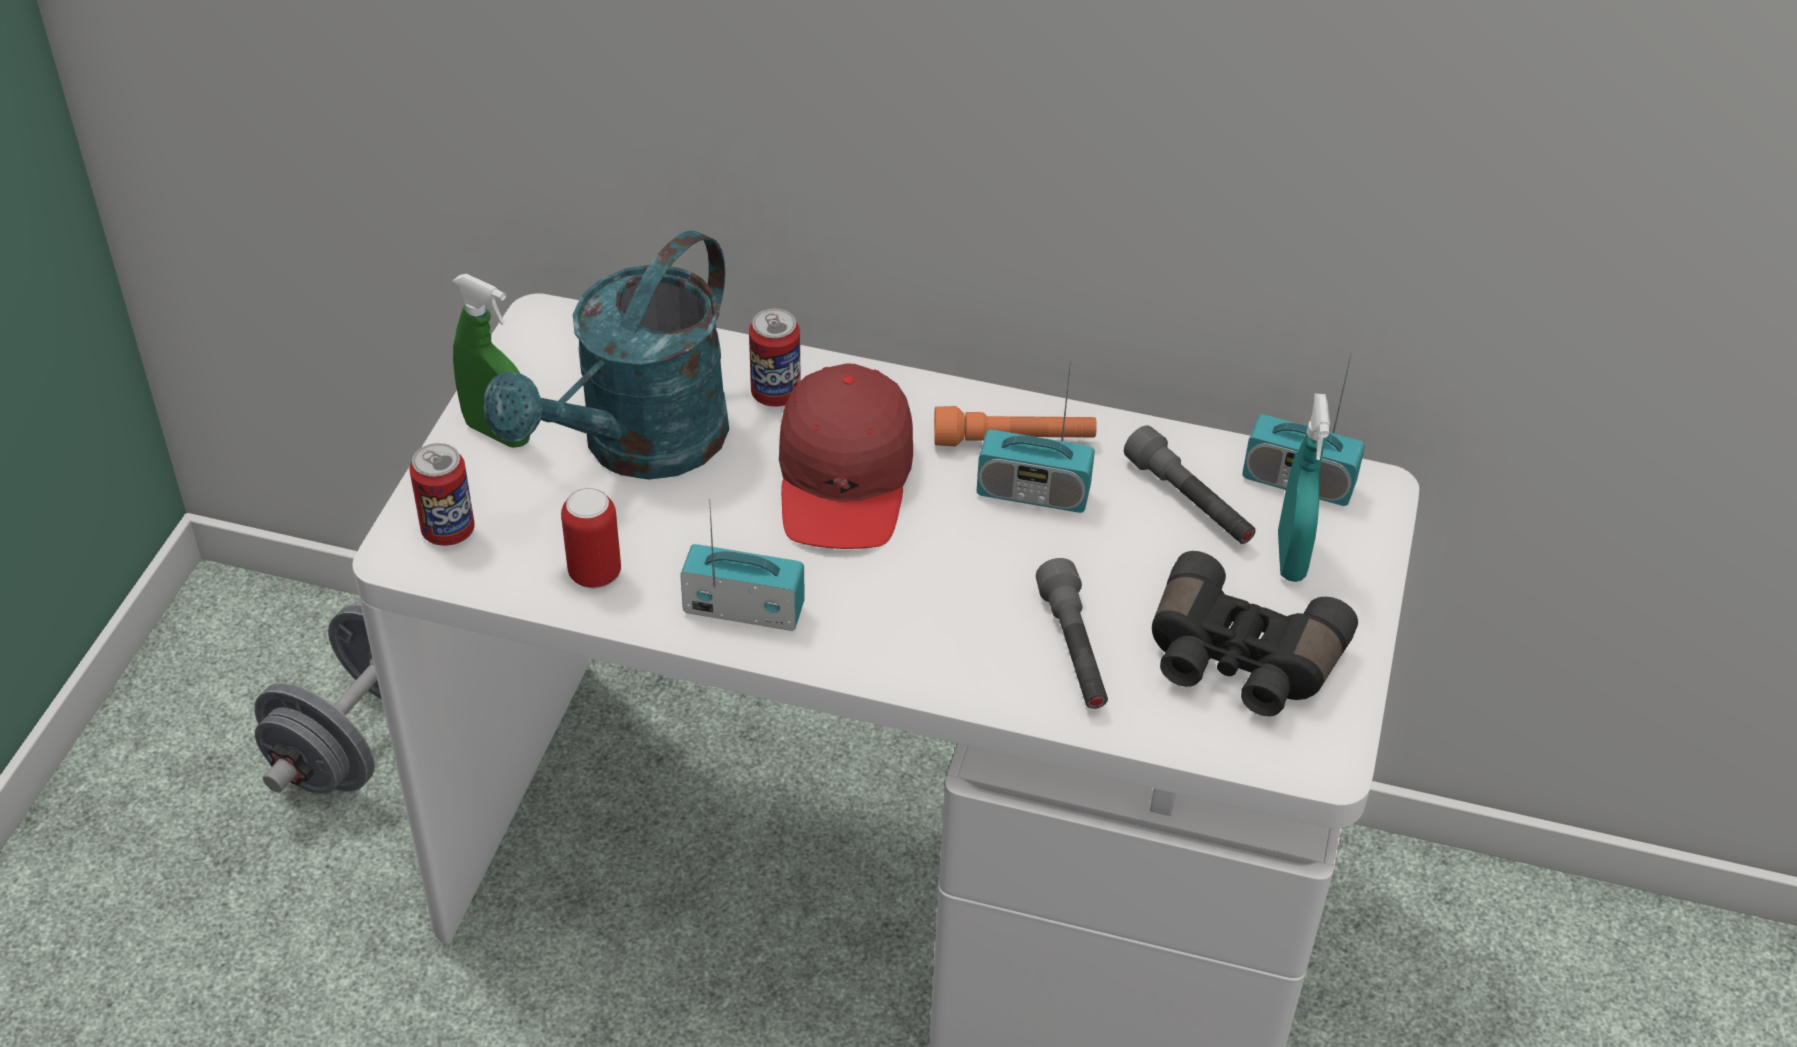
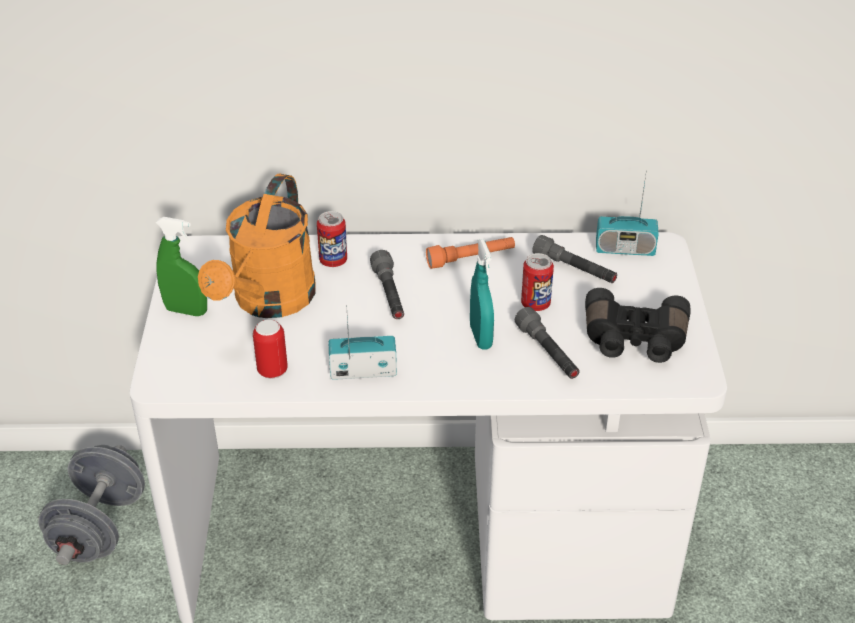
camera: 15 degrees left, 5 degrees down
(448, 531) = (179, 366): can -> can (535, 304)
(638, 447) = (268, 302): turquoise watering can -> orange watering can
(845, 478) = (389, 294): red cap -> grey flashlight
(1033, 493) = (492, 282): radio -> none
(1291, 557) = (637, 285): turquoise spray bottle -> turquoise spray bottle (480, 337)

